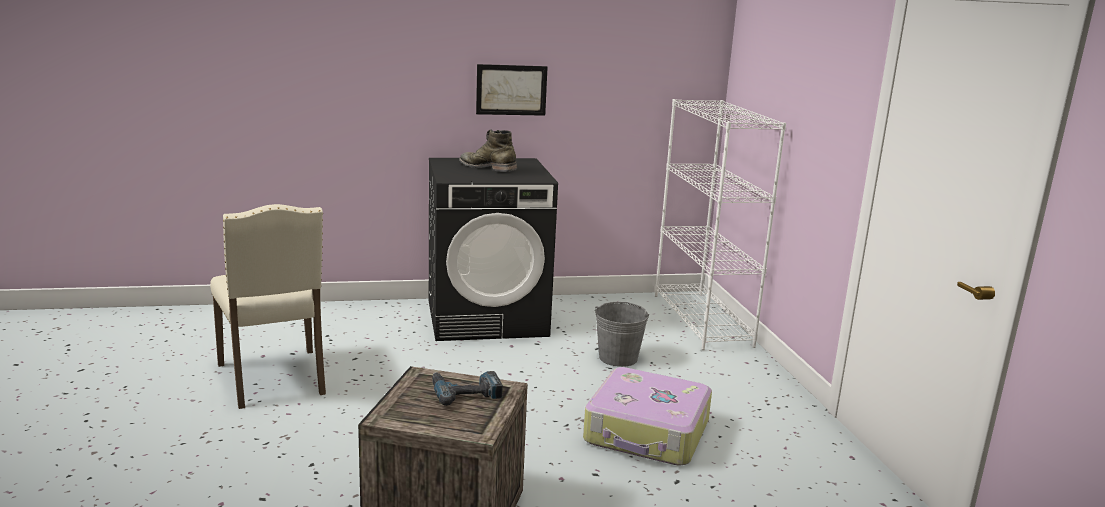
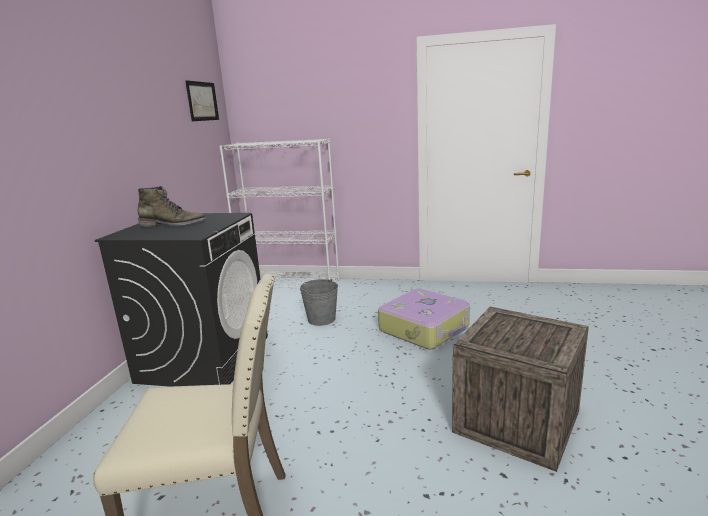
camera: 65 degrees left, 0 degrees up
(465, 392) = (504, 327): power drill -> none
(487, 167) = (173, 225): green boot -> green boot turned 150 degrees counterclockwise
(511, 90) = (133, 155): picture -> picture (202, 101)

